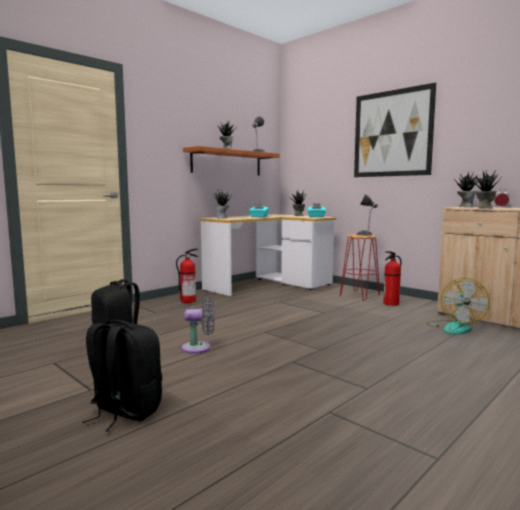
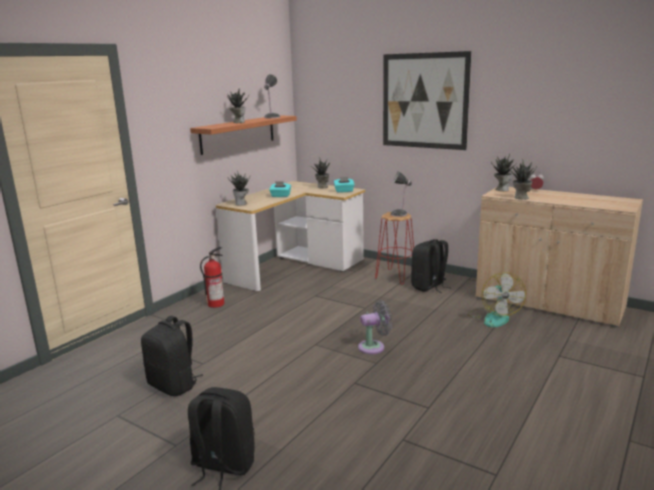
camera: 10 degrees left, 10 degrees up
(199, 348) = (258, 375): grey fan -> grey fan (374, 347)
(391, 303) = (429, 287): fire extinguisher -> black backpack

